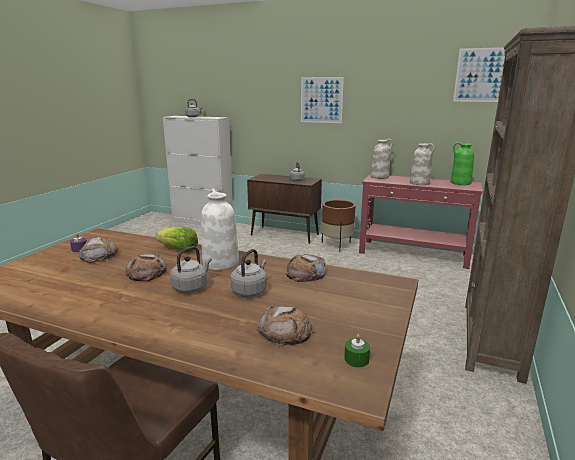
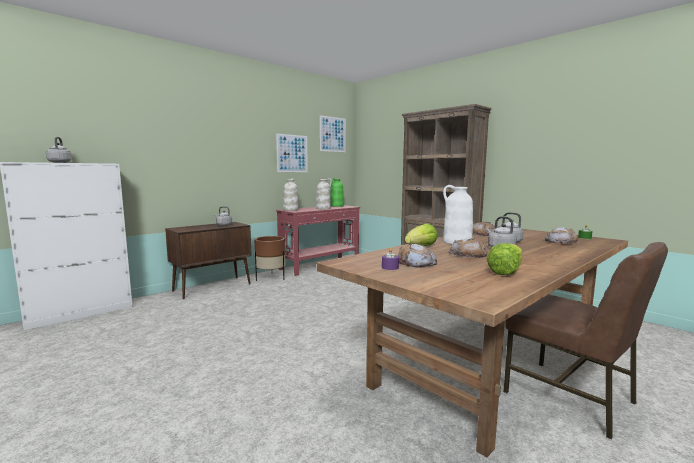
camera: 65 degrees left, 10 degrees down
(62, 292) = (505, 272): none -> lettuce
(321, 100) = (228, 146): picture -> picture (292, 153)

